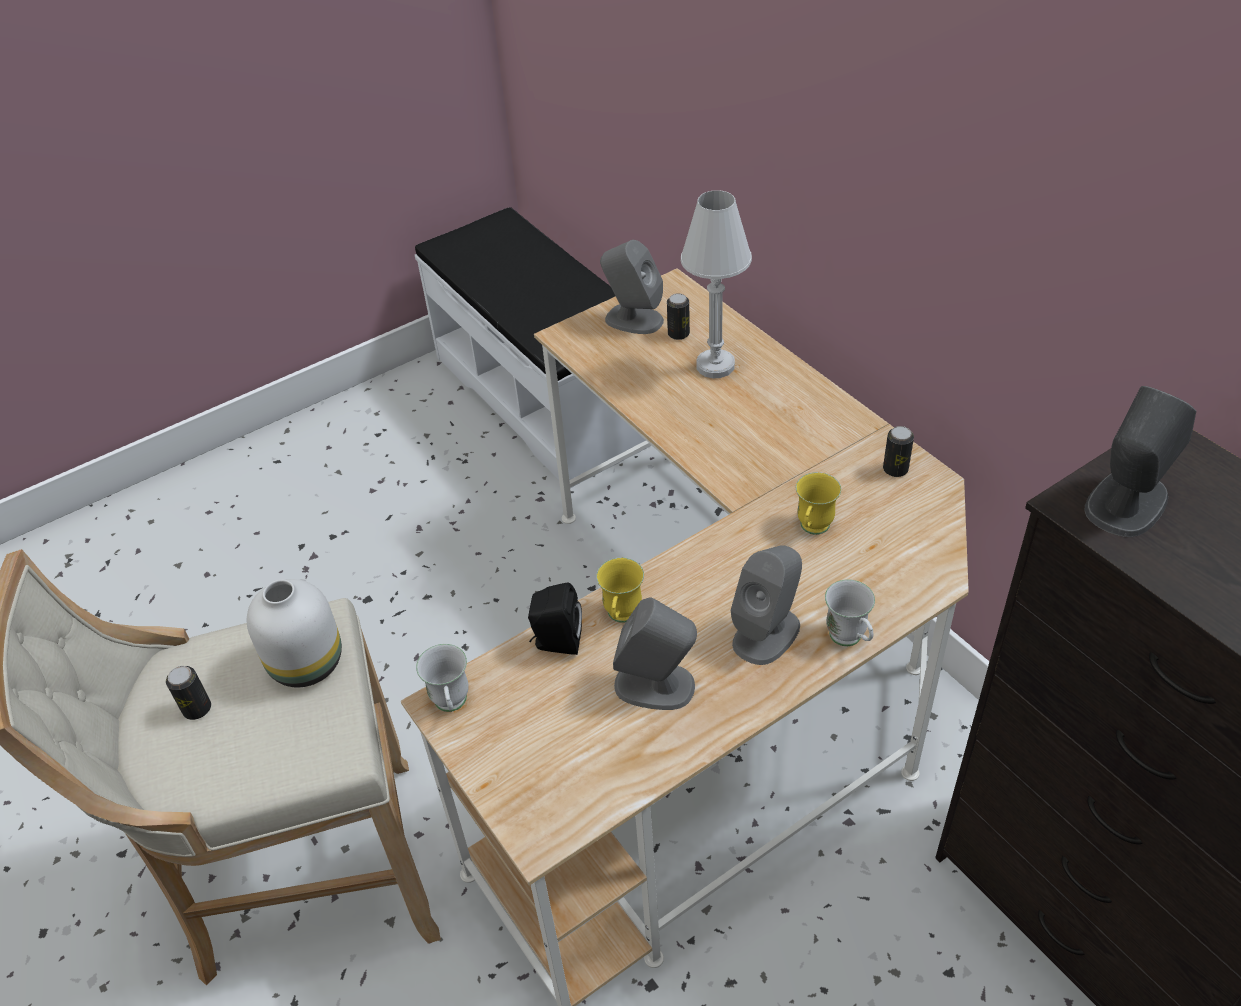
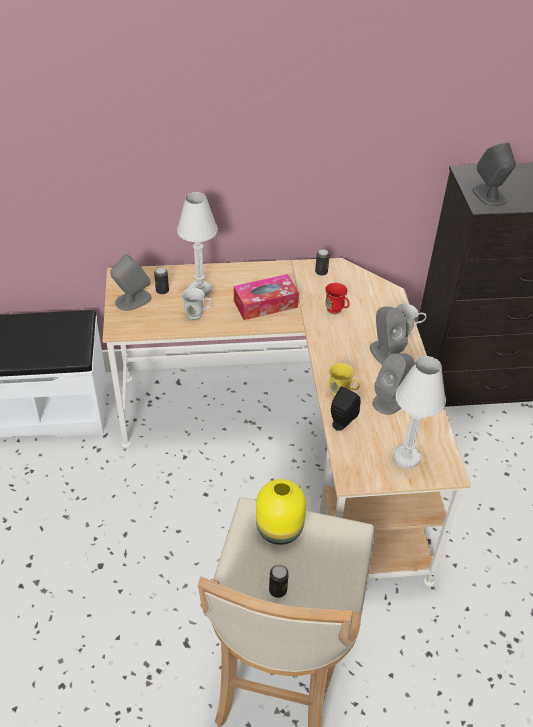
camera: 65 degrees left, 0 degrees up
(308, 662) = (279, 527): white vase -> yellow vase
(452, 706) = (355, 475): white mug -> white mug (198, 316)
(533, 759) = (406, 458): none -> white table lamp
(750, 443) = (265, 304): none -> tissue box
(812, 530) = (336, 312): yellow mug -> red mug

